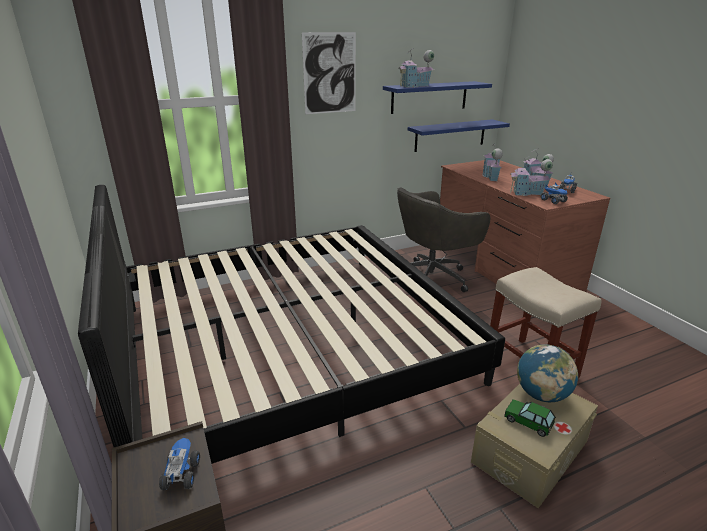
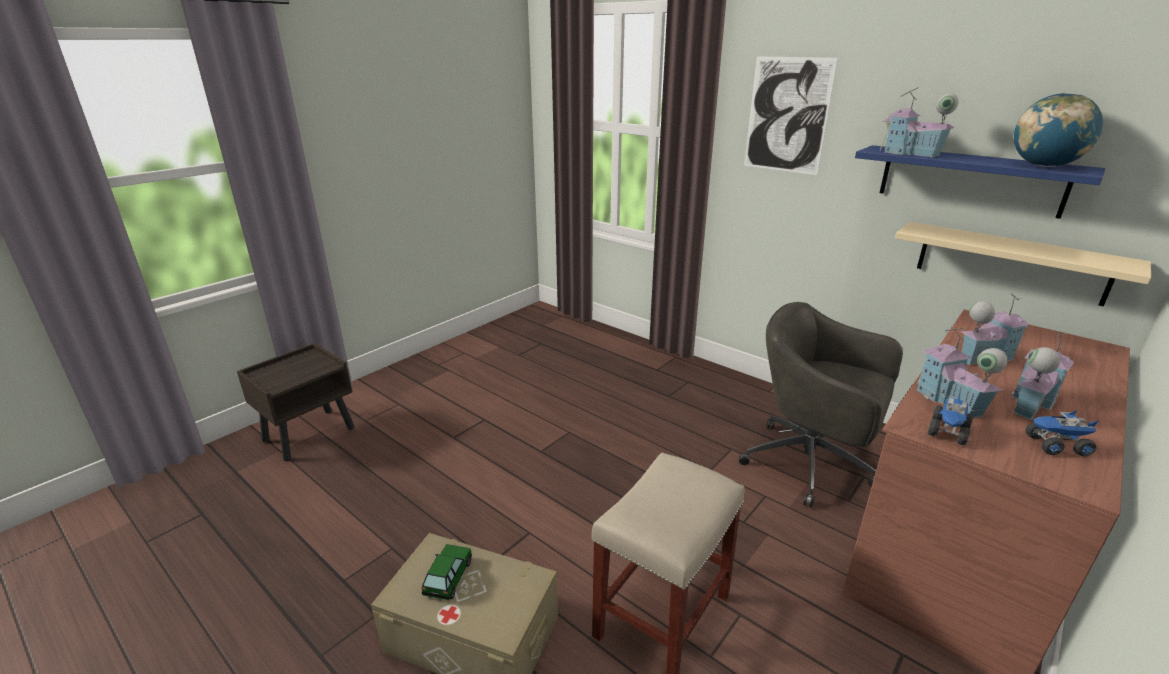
camera: 65 degrees right, 0 degrees up
(181, 474) = (295, 374): toy truck -> none
(288, 343) = (560, 399): bed -> none
(450, 135) = (1010, 262): blue shelf -> beige shelf
(541, 394) = (508, 586): globe -> globe (1044, 166)

